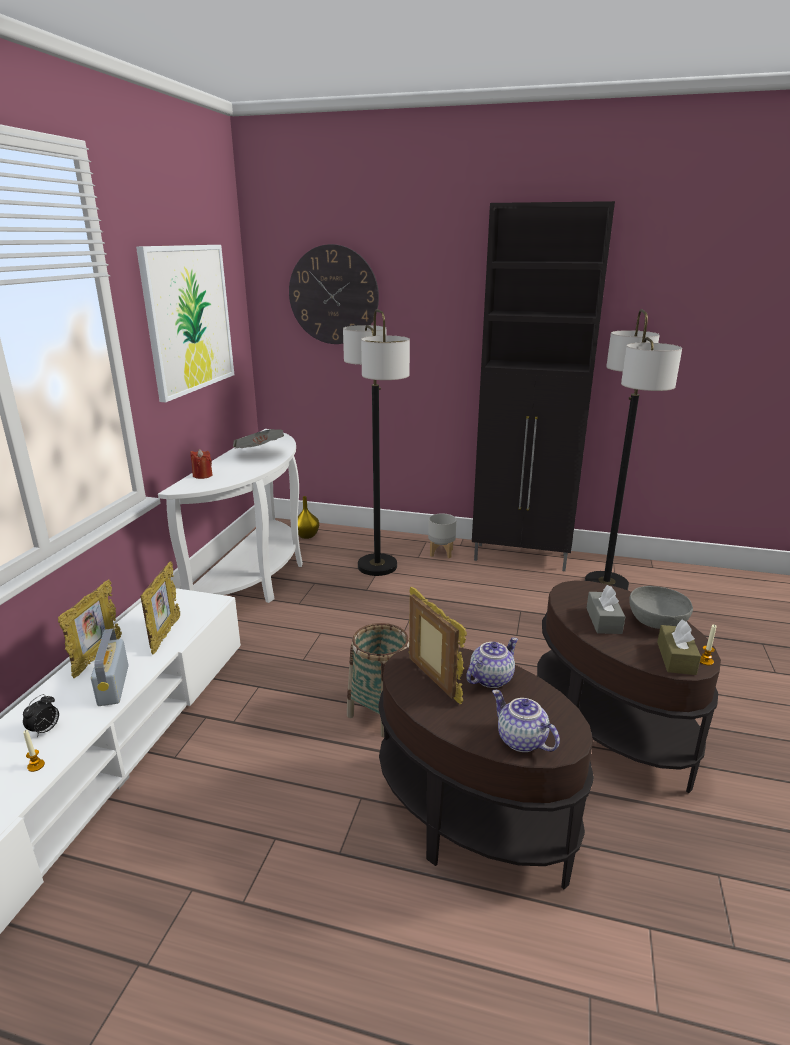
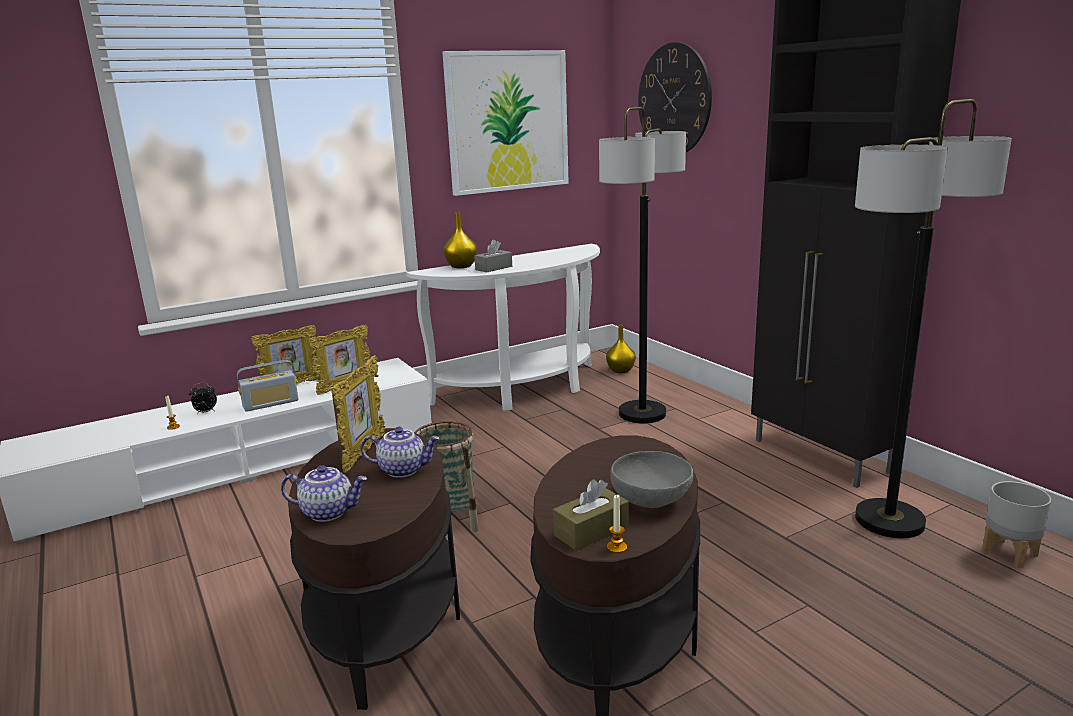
camera: 45 degrees right, 5 degrees down
(113, 685) = (271, 404): radio -> radio turned 150 degrees counterclockwise
(202, 475) = (460, 266): red candle -> yellow vase
(259, 453) = (538, 259): newspaper -> none
(440, 552) = (730, 422): grey planter -> grey planter (1008, 553)
(520, 740) = (329, 512): teapot -> teapot turned 90 degrees clockwise
(603, 621) = (597, 476): grey tissue box -> grey tissue box (494, 268)

